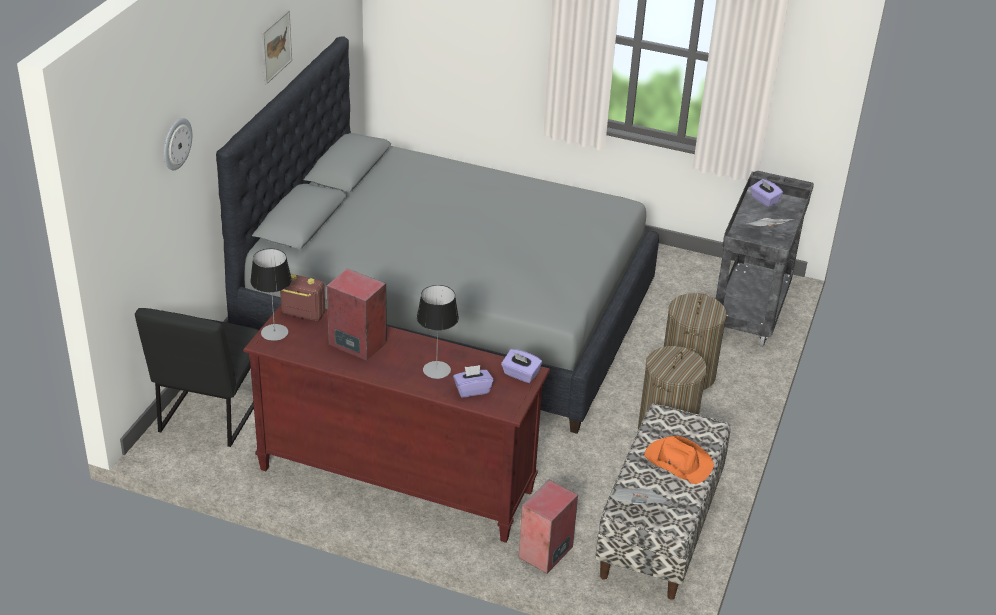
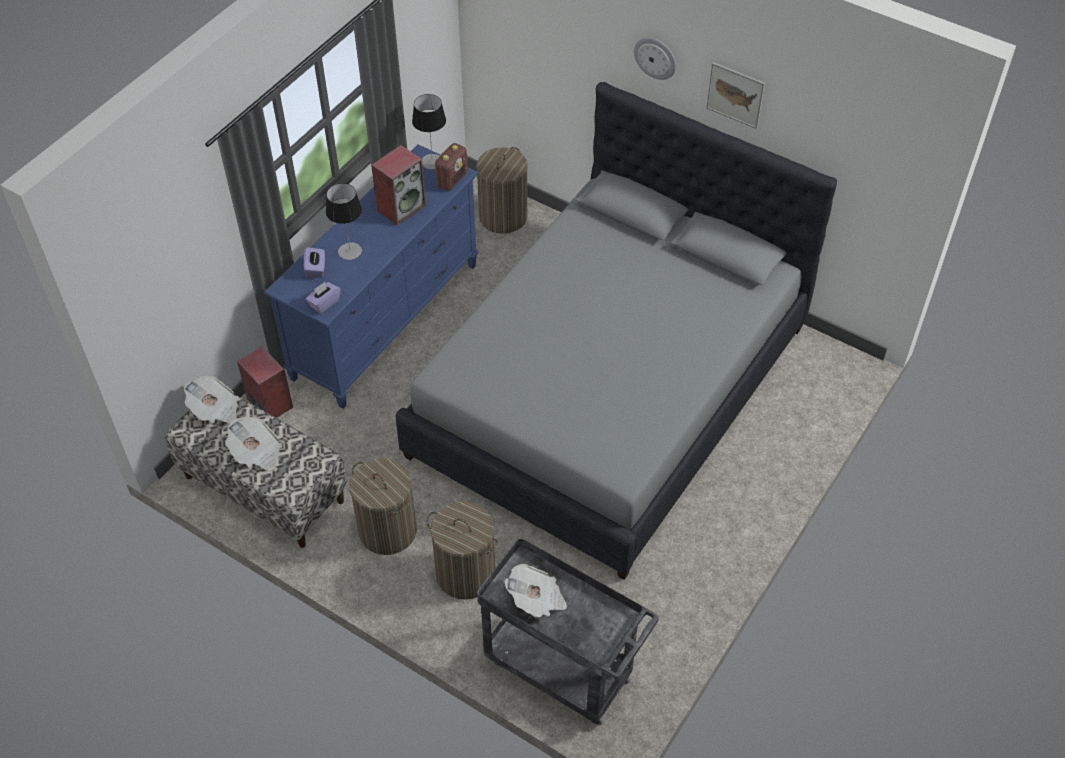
camera: 105 degrees right, 15 degrees up
(176, 143) = (567, 32): wall clock -> wall clock (655, 57)
(210, 412) = (503, 216): black chair -> laundry basket
(395, 479) = (387, 321): red dresser -> blue dresser
(677, 461) = (256, 453): orange hat -> newspaper
(764, 200) = (606, 621): purple tissue box -> none

